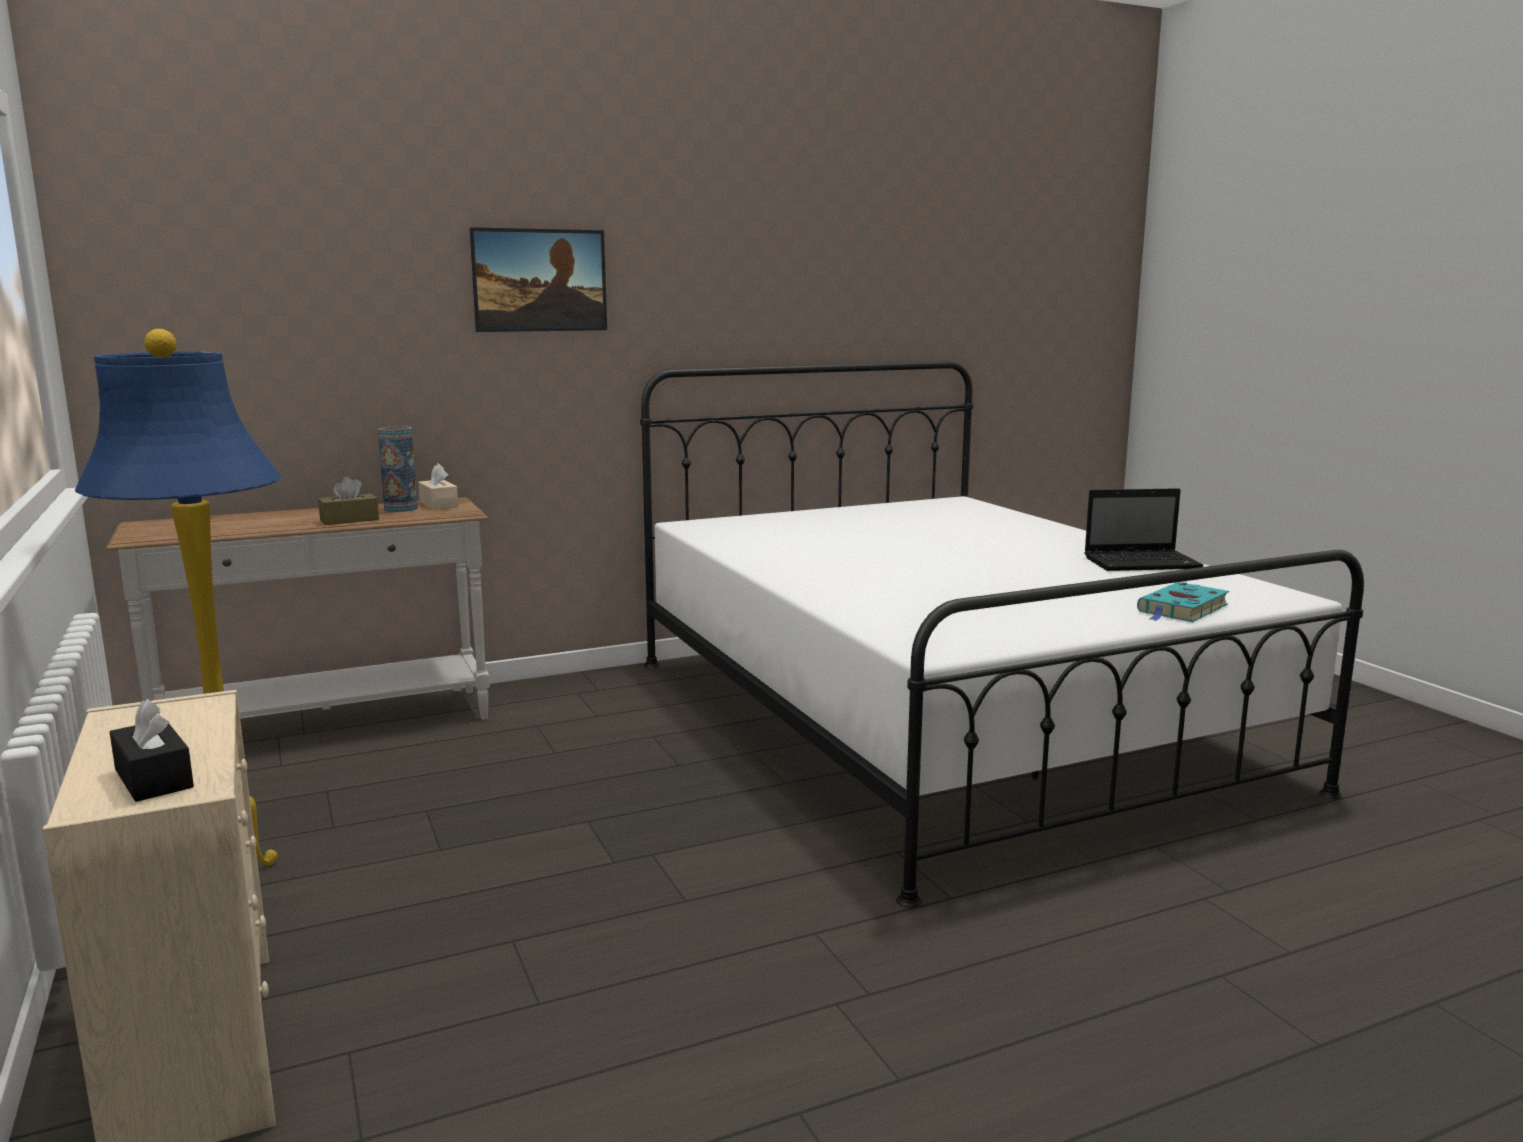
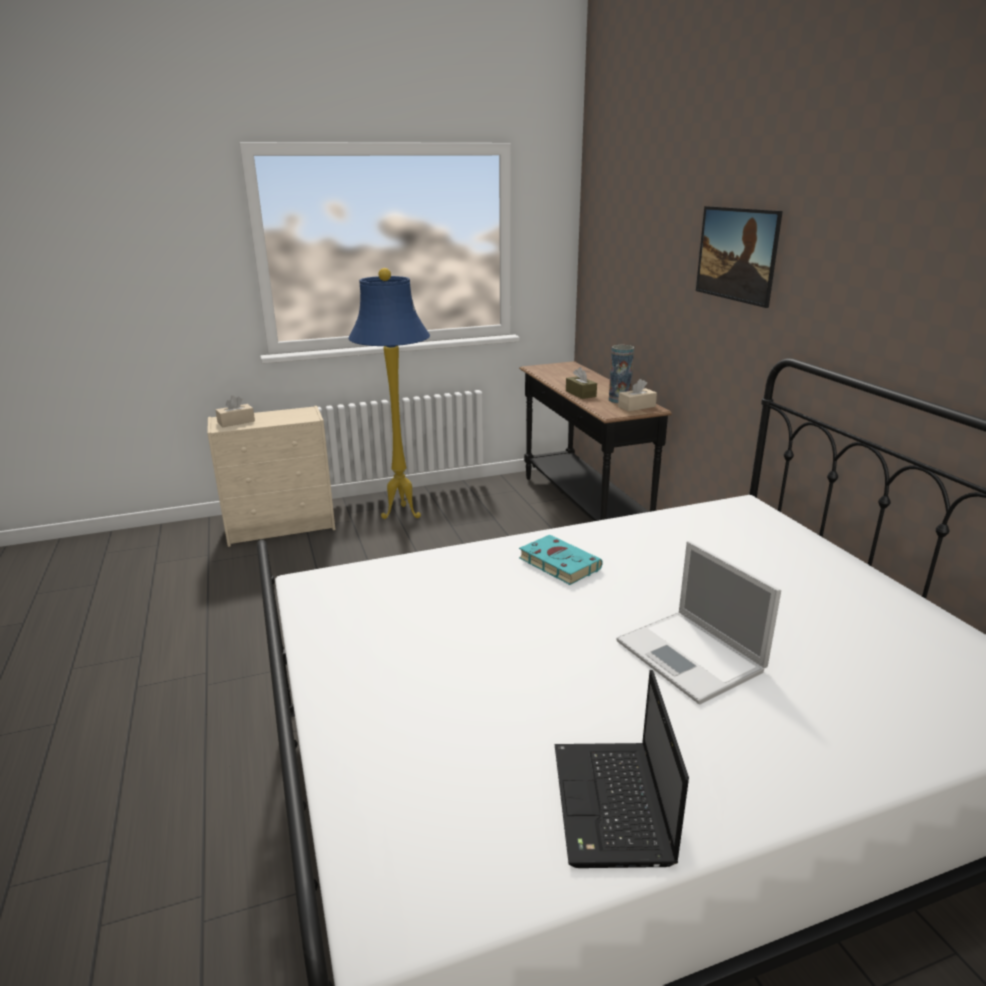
camera: 95 degrees right, 10 degrees up
(153, 778) = (236, 422): black tissue box -> beige tissue box
(327, 727) = (581, 507): white console table -> black console table
(968, 546) = (692, 657): none -> laptop
(1182, 609) = (365, 765): turquoise book -> turquoise book (557, 563)

